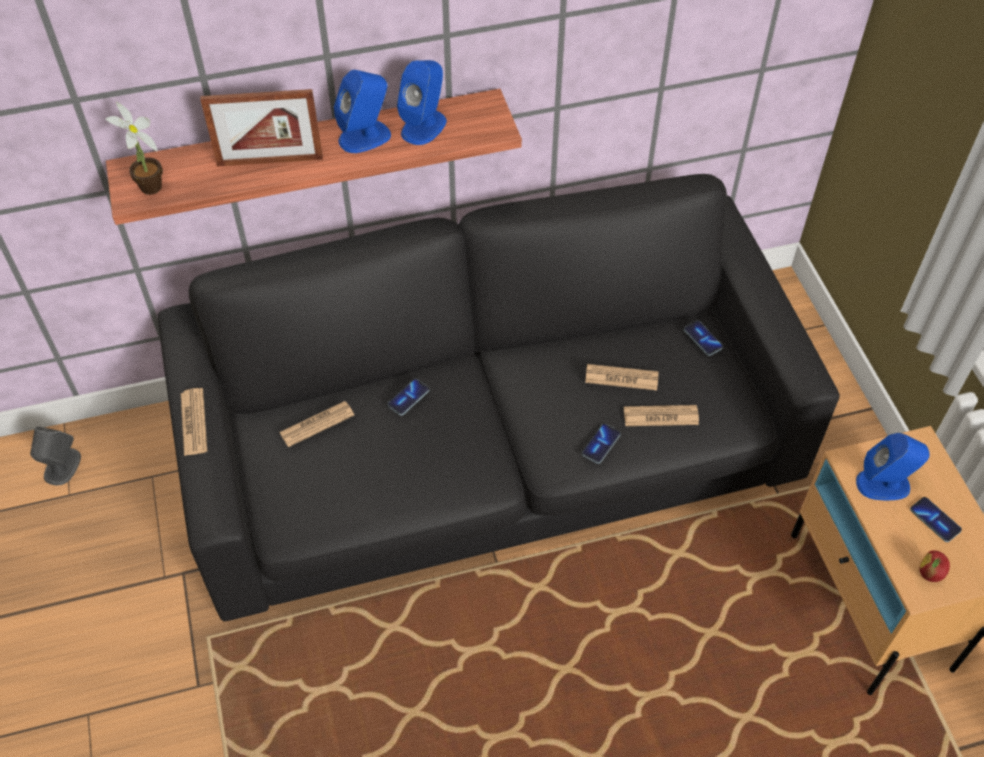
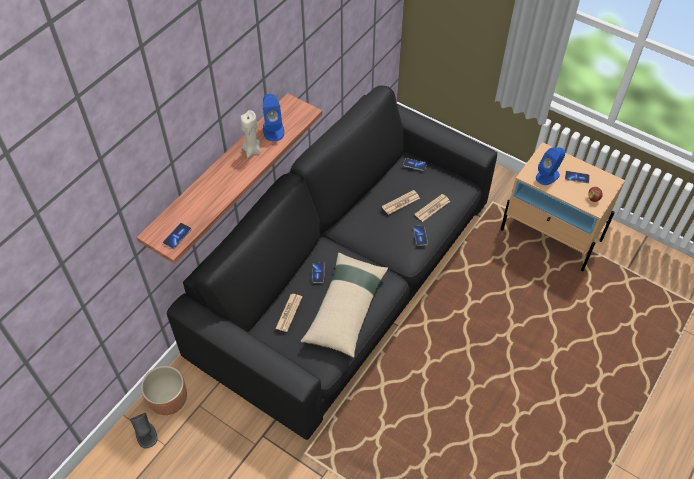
camera: 40 degrees left, 0 degrees up
(126, 443) = (168, 400): none -> brown planter
(150, 190) = (177, 236): potted plant -> phone
(194, 422) = (244, 347): newspaper -> none
(270, 161) = (220, 188): picture frame -> none
(365, 137) = (252, 150): blue speaker -> beige candle
(392, 472) = (345, 309): none -> beige pillow

